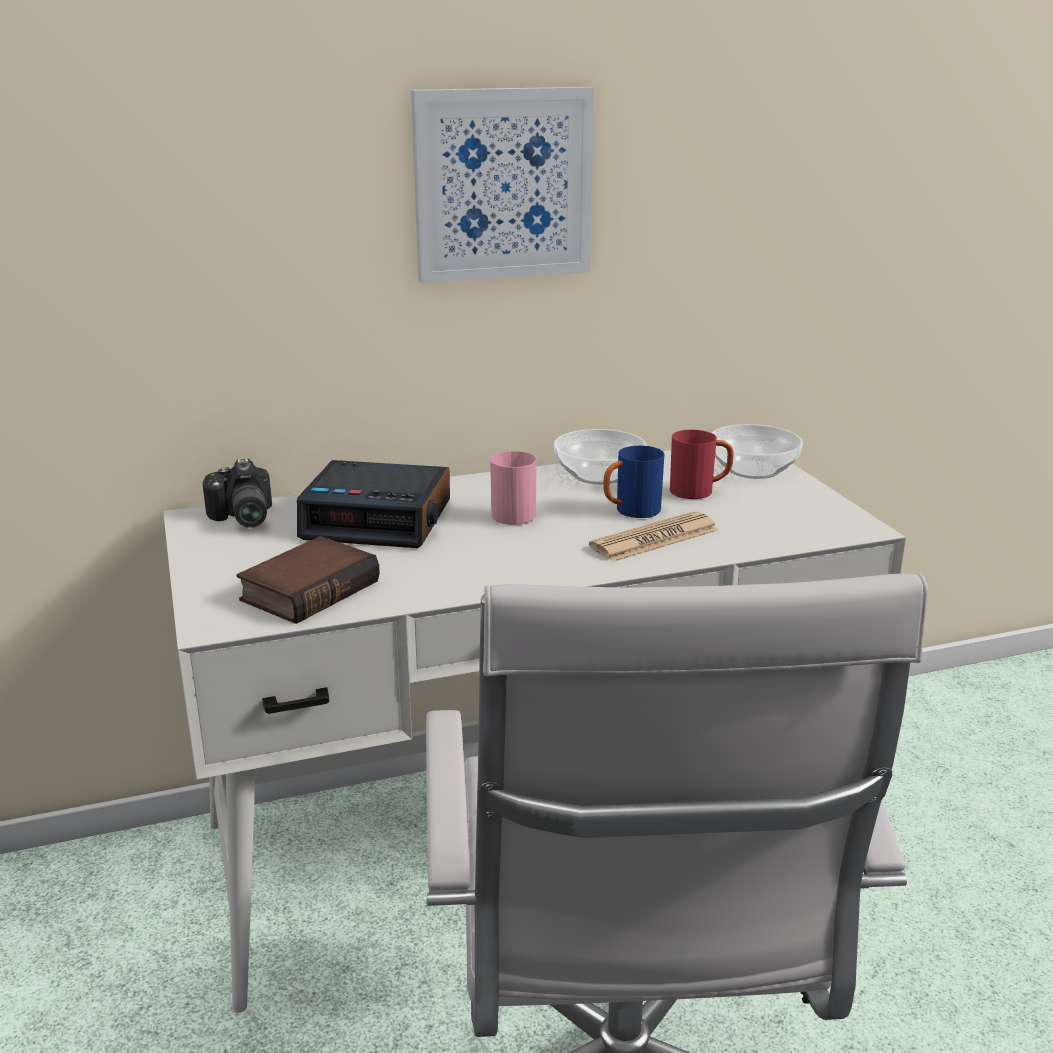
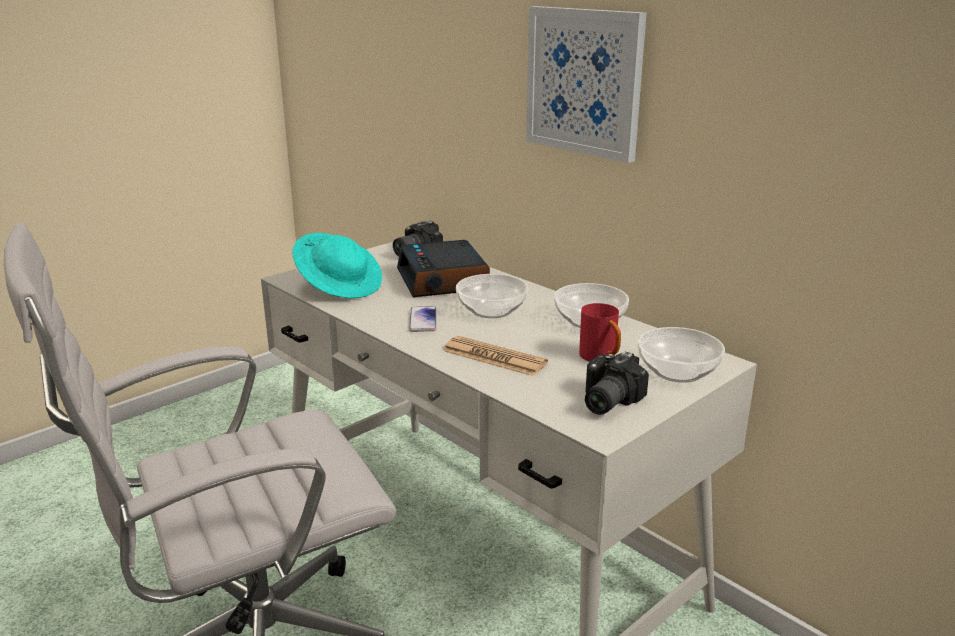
camera: 65 degrees right, 0 degrees up
(309, 589) = (340, 286): book -> turquoise hat
(505, 556) = (423, 320): none -> phone
(515, 513) = (492, 310): pink mug -> bowl
(630, 512) = (533, 342): blue mug -> none
(797, 512) = (605, 401): none -> camera

